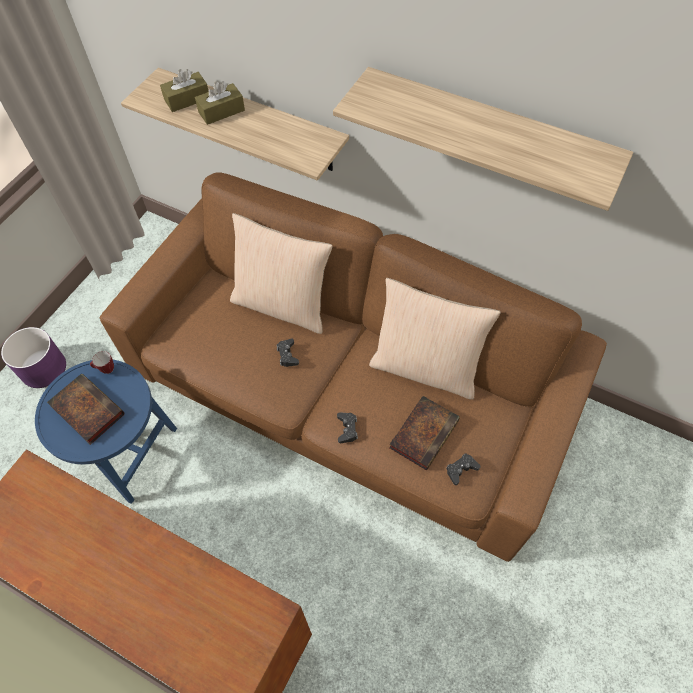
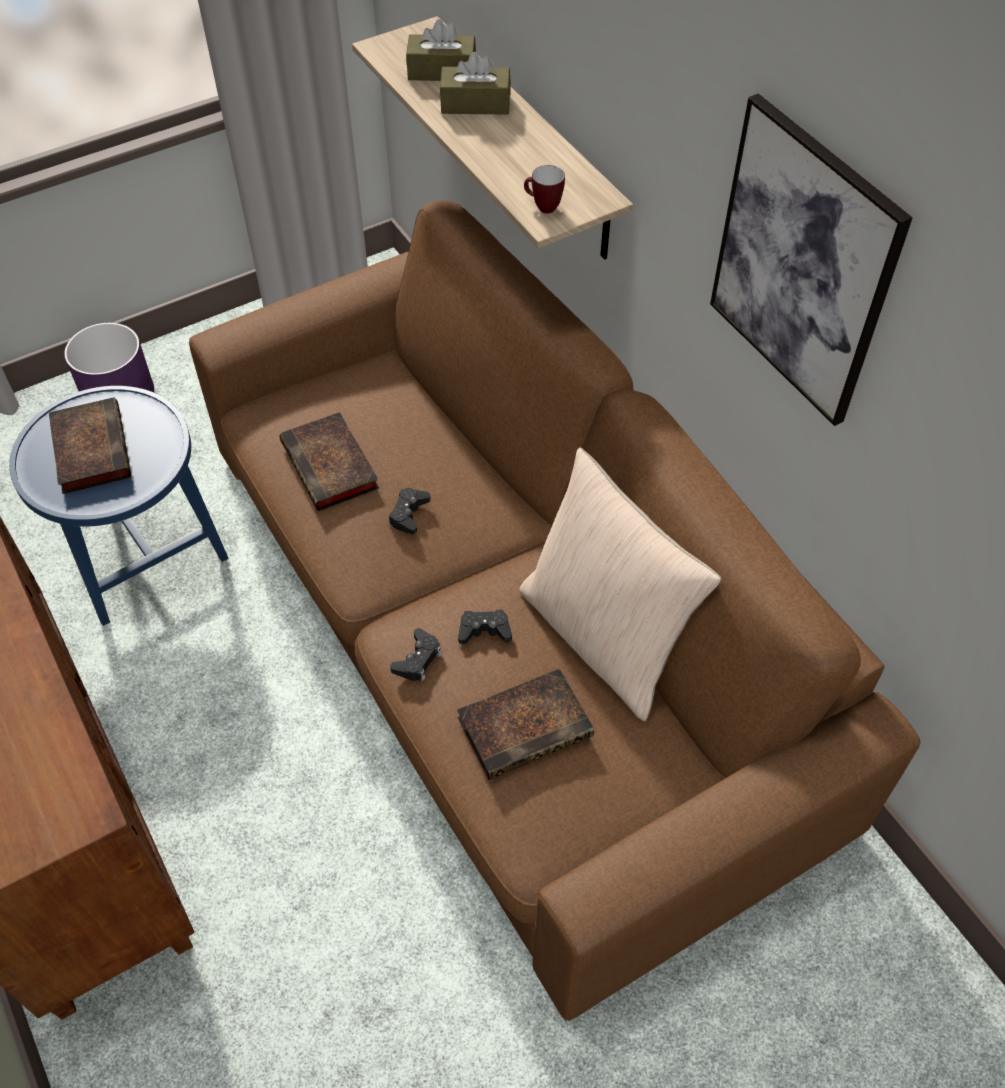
camera: 30 degrees right, 5 degrees down
(105, 370) = (149, 410): mug -> mug (542, 207)
(228, 351) = (331, 467): none -> book
(282, 304) = (456, 443): beige pillow -> none
(461, 470) = (544, 811): black game controller -> black game controller (484, 630)
(488, 133) = (803, 264): shelf -> picture

